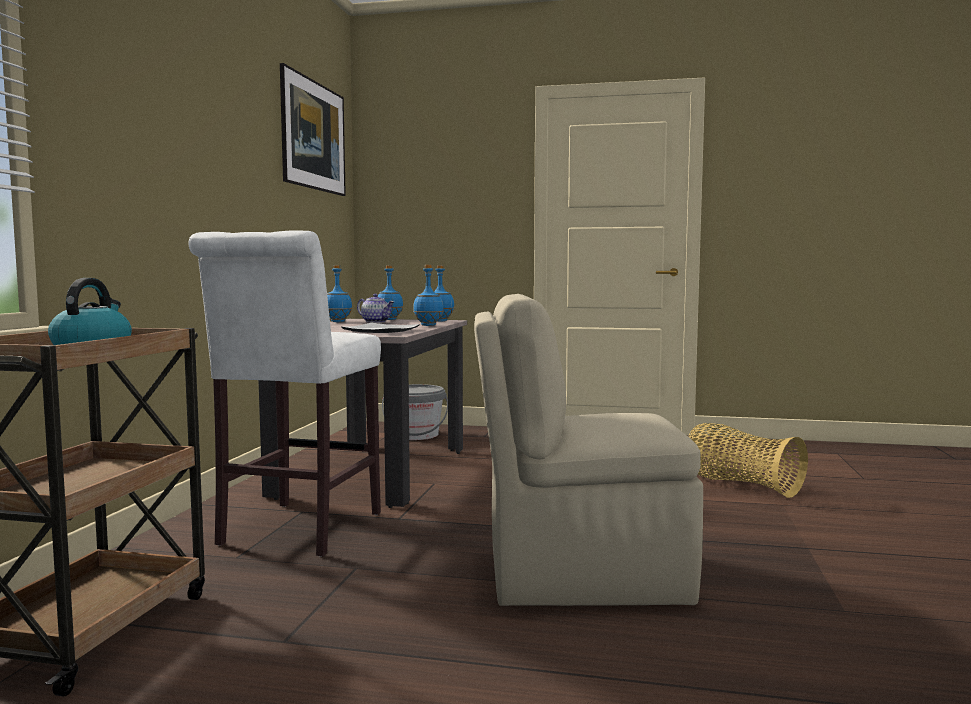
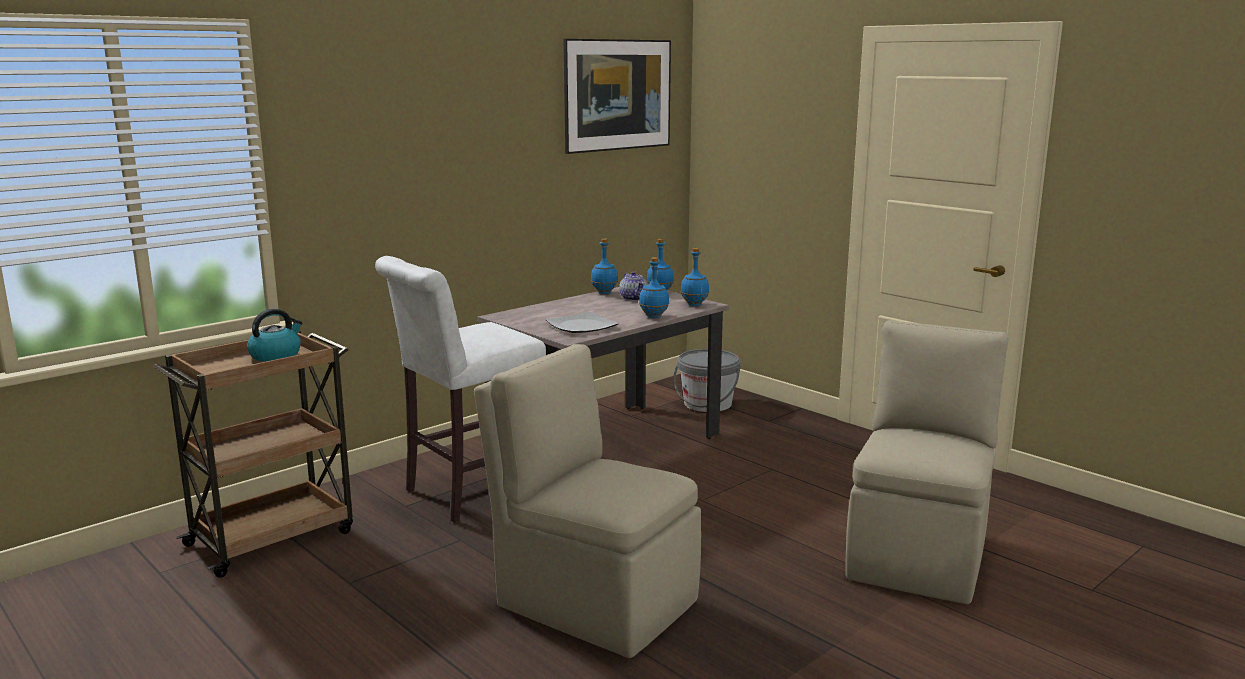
camera: 35 degrees right, 10 degrees up
(740, 485) = (919, 555): basket -> beige chair

